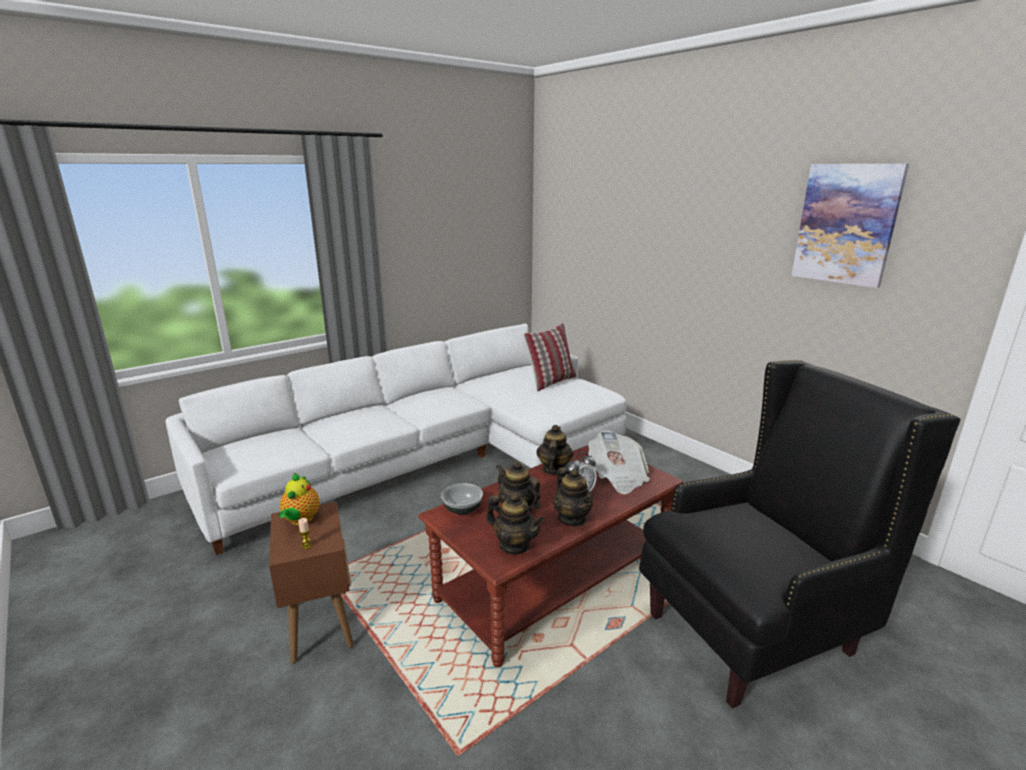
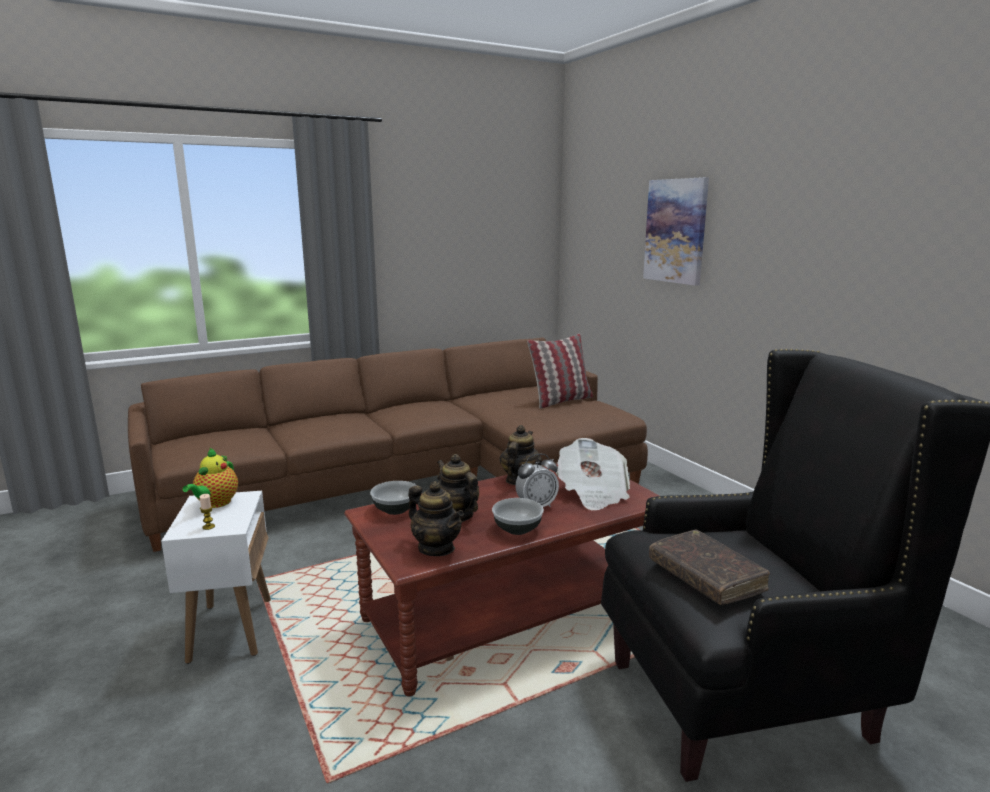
camera: 10 degrees right, 5 degrees down
(320, 624) = (231, 628): brown side table -> white side table
(434, 457) = (418, 479): white sofa -> brown sofa
(572, 518) = (517, 528): teapot -> bowl
(739, 552) = (705, 576): none -> brown book
(846, 224) = (903, 197): picture -> picture (676, 231)

